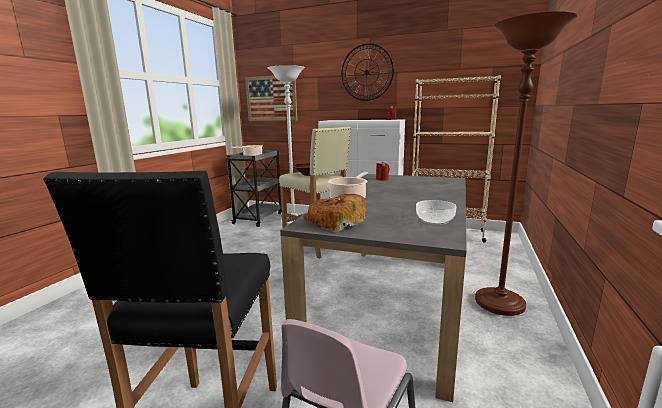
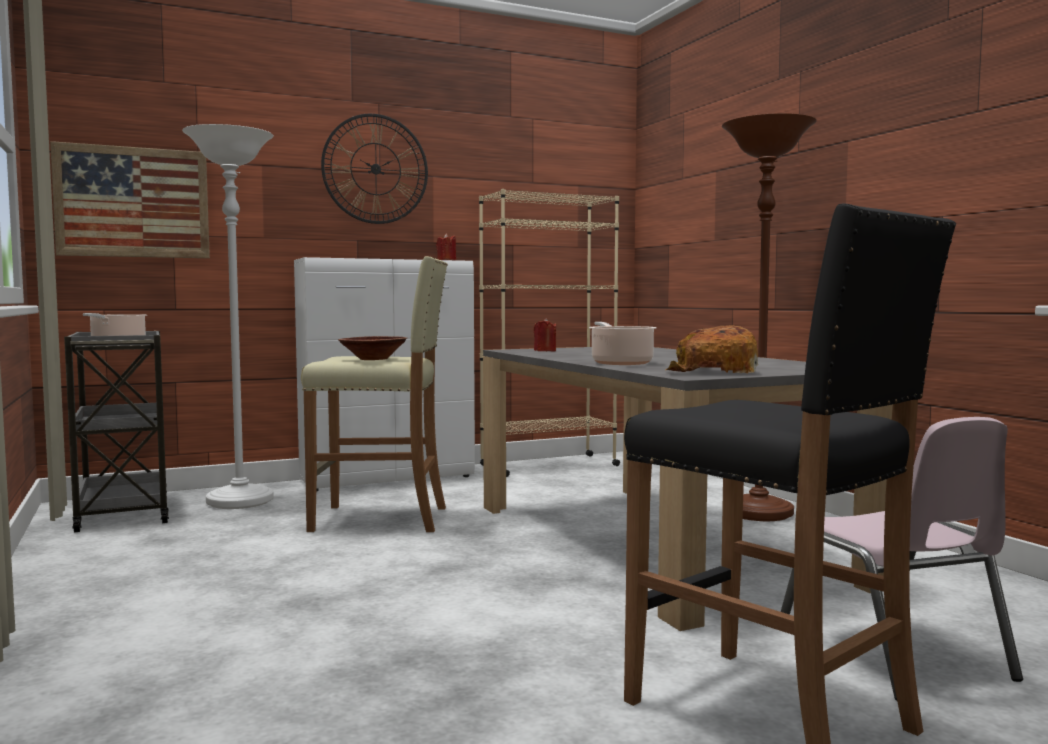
camera: 45 degrees left, 10 degrees down
(435, 220) = (785, 363): bowl -> none

